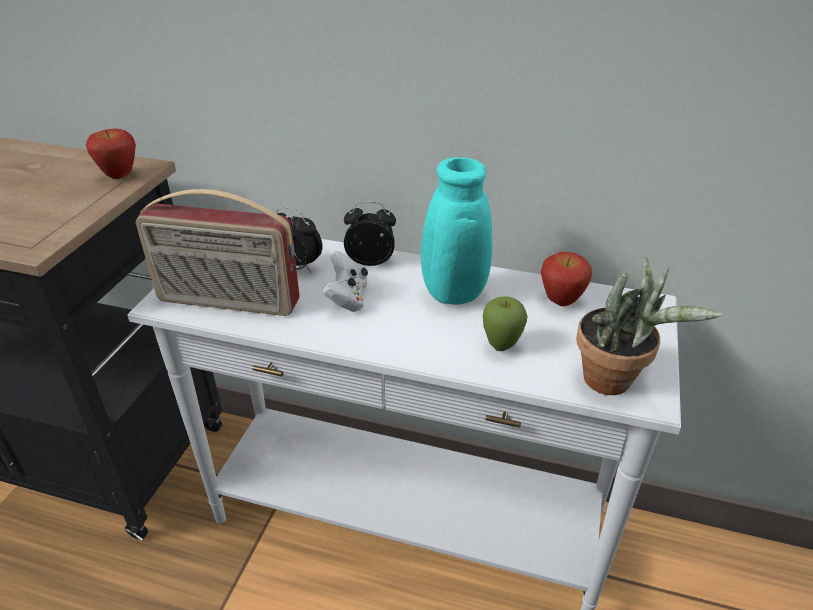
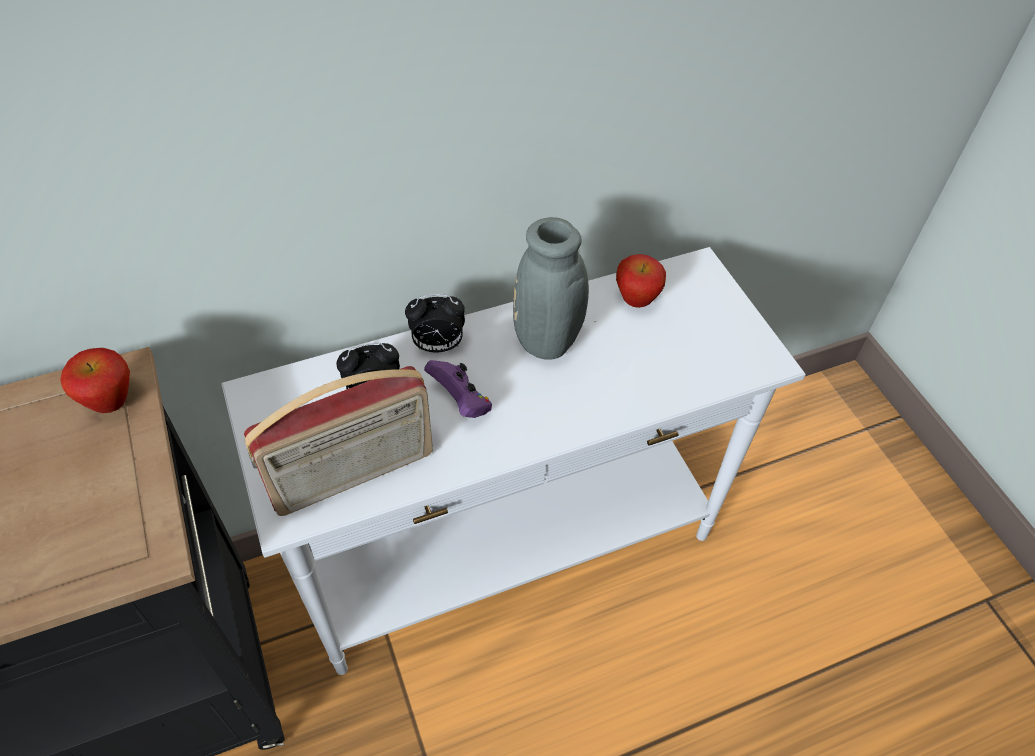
camera: 40 degrees left, 15 degrees up
(347, 298) = (461, 402): white game controller -> purple game controller
(371, 261) = (437, 346): alarm clock -> alarm clock turned 150 degrees counterclockwise
(450, 296) = (546, 347): turquoise vase -> grey vase
(501, 347) = (634, 376): apple -> none
(614, 382) = (738, 360): potted plant -> none

